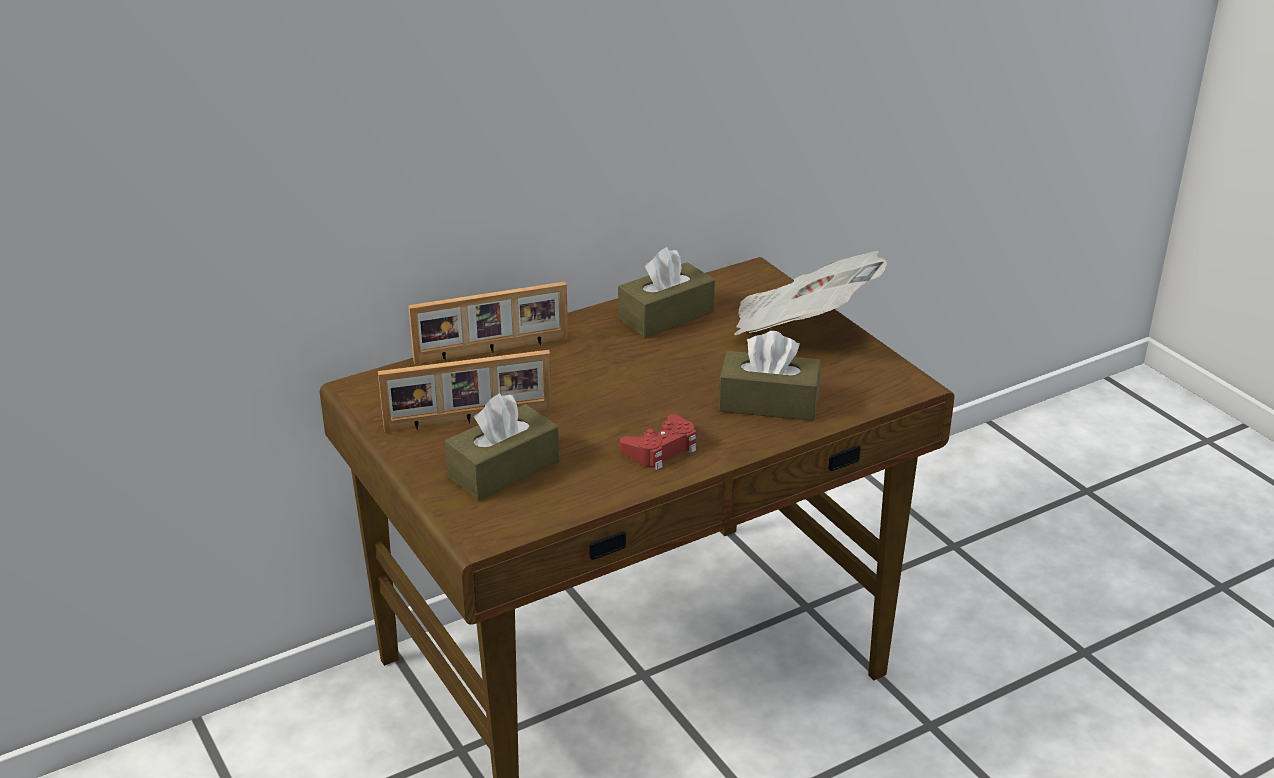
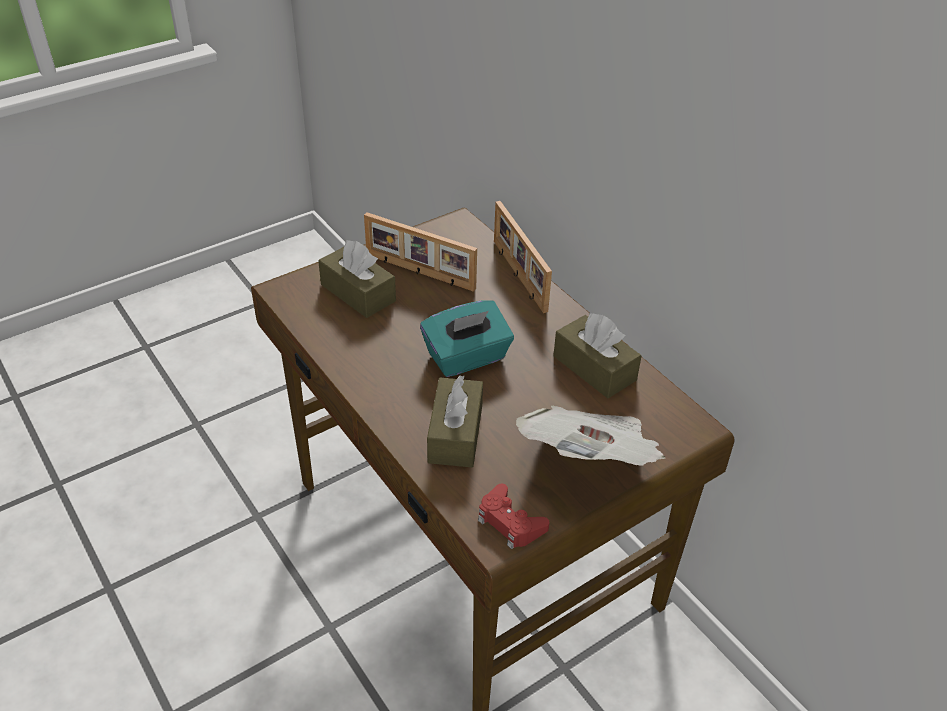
camera: 85 degrees right, 10 degrees up
(469, 421) = (419, 272): picture frame -> picture frame turned 45 degrees counterclockwise
(643, 391) = (467, 358): none -> turquoise tissue box
(661, 449) = (383, 370): red game controller -> red game controller (510, 522)

